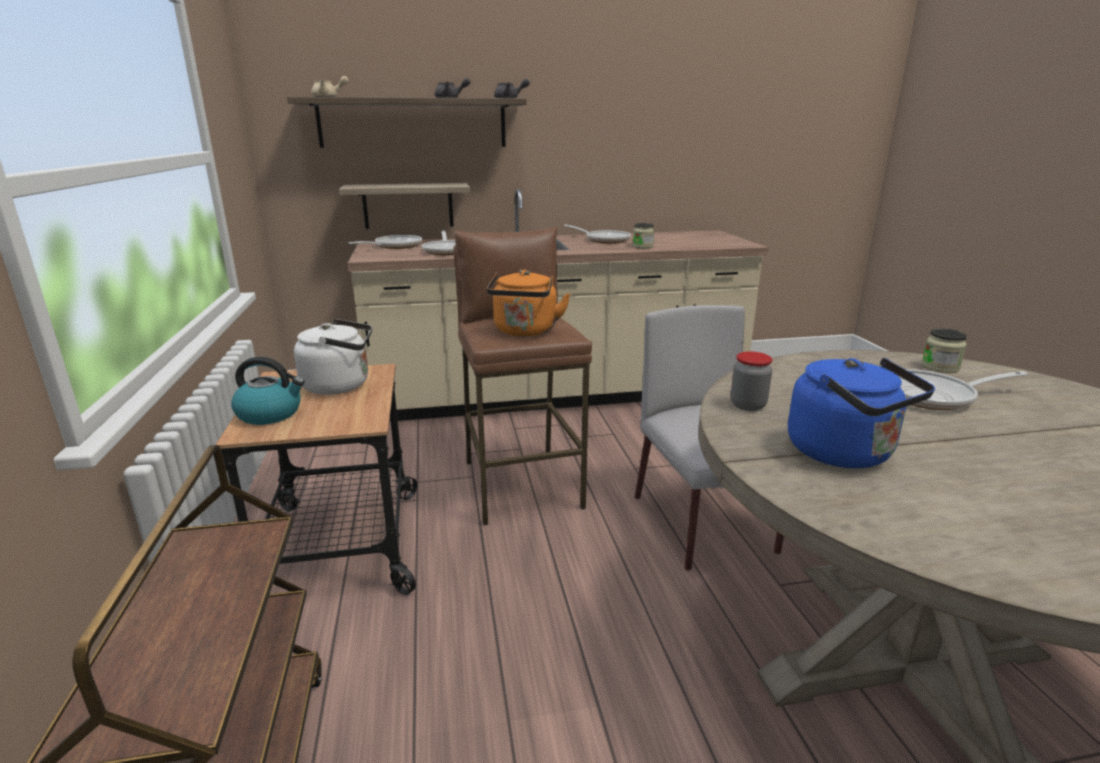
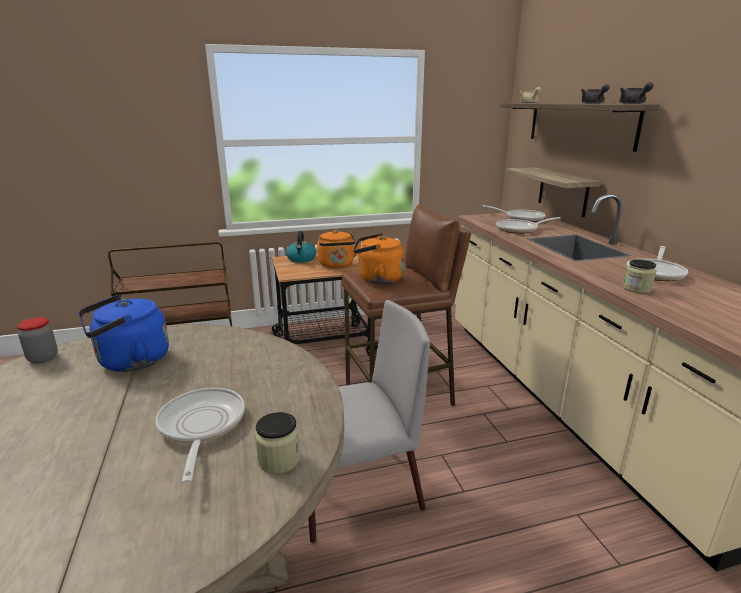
camera: 85 degrees right, 0 degrees up
(341, 385) = (337, 265): white kettle -> orange kettle
(748, 405) = (218, 339): jar -> jar (43, 358)

